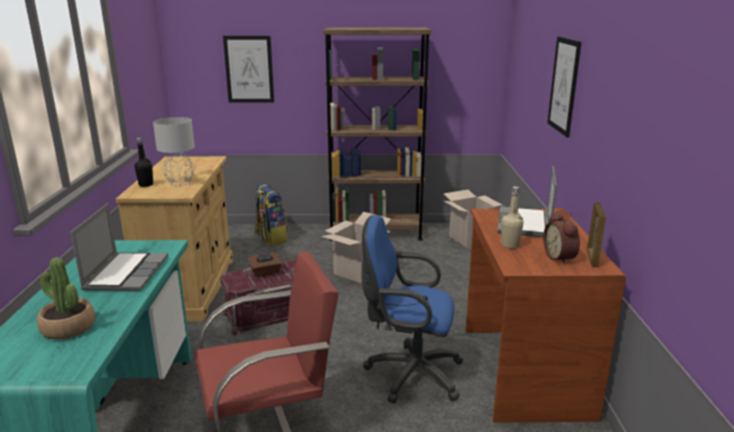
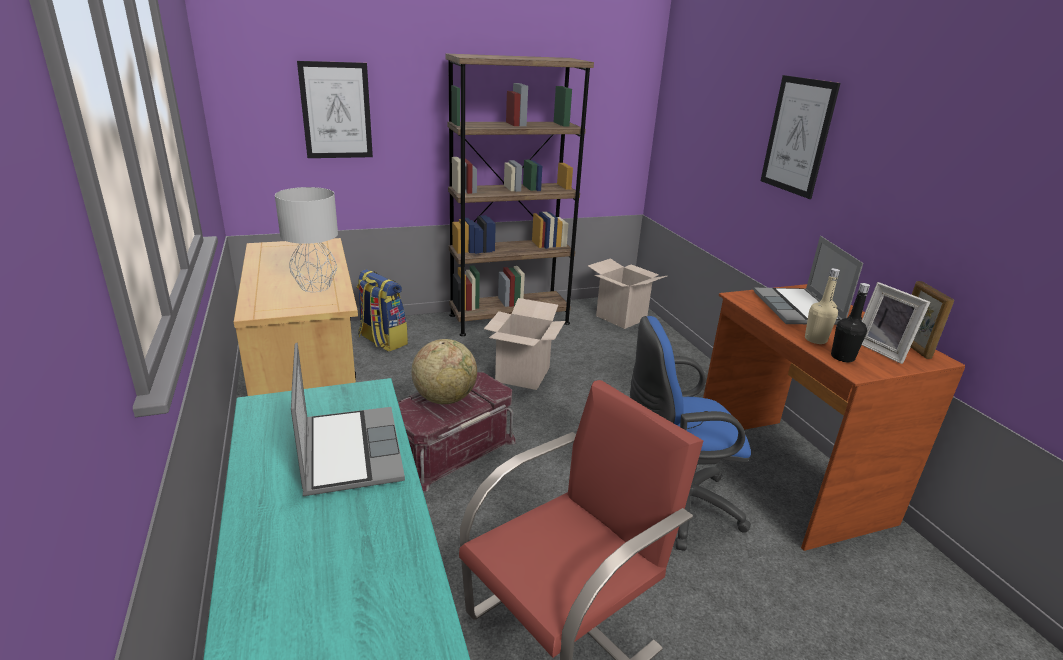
camera: 20 degrees left, 5 degrees up
(68, 328) = (343, 579): potted plant -> none
(146, 185) = (262, 293): black bottle -> black bottle (842, 357)
(265, 273) = (445, 398): brown tissue box -> globe
(561, 257) = (883, 350): alarm clock -> picture frame

